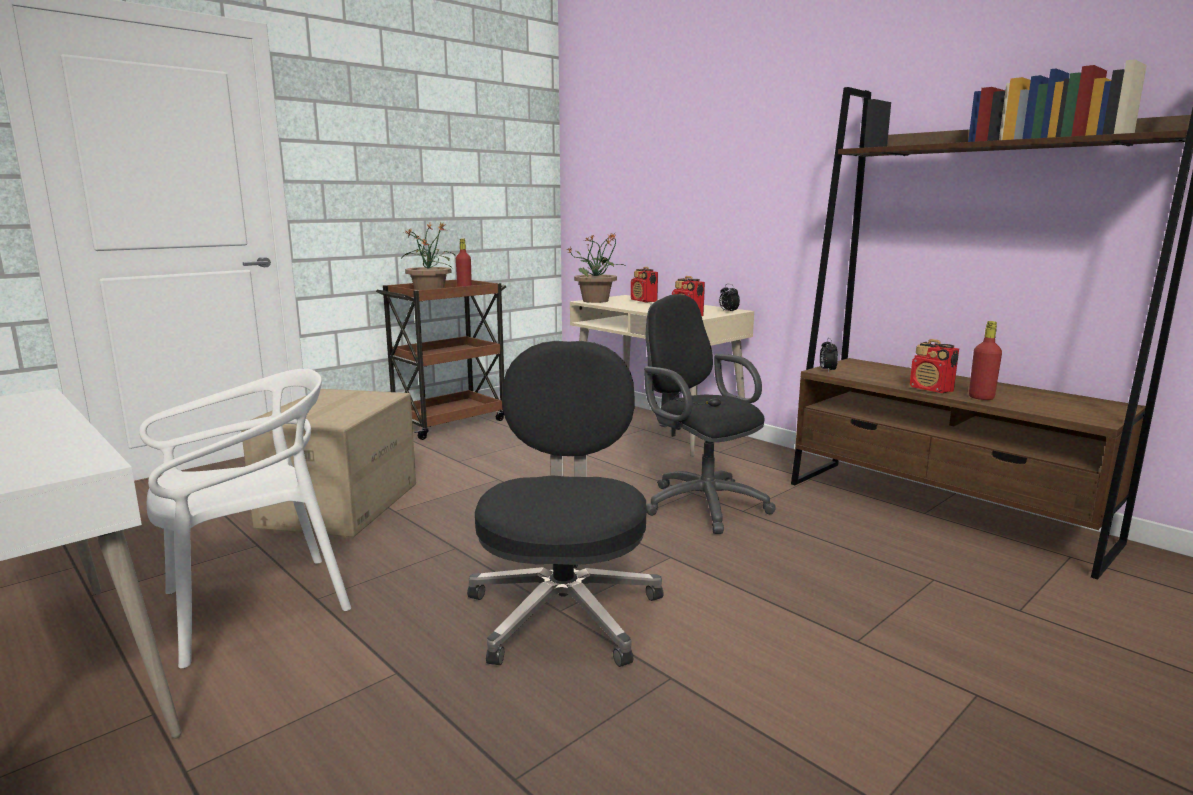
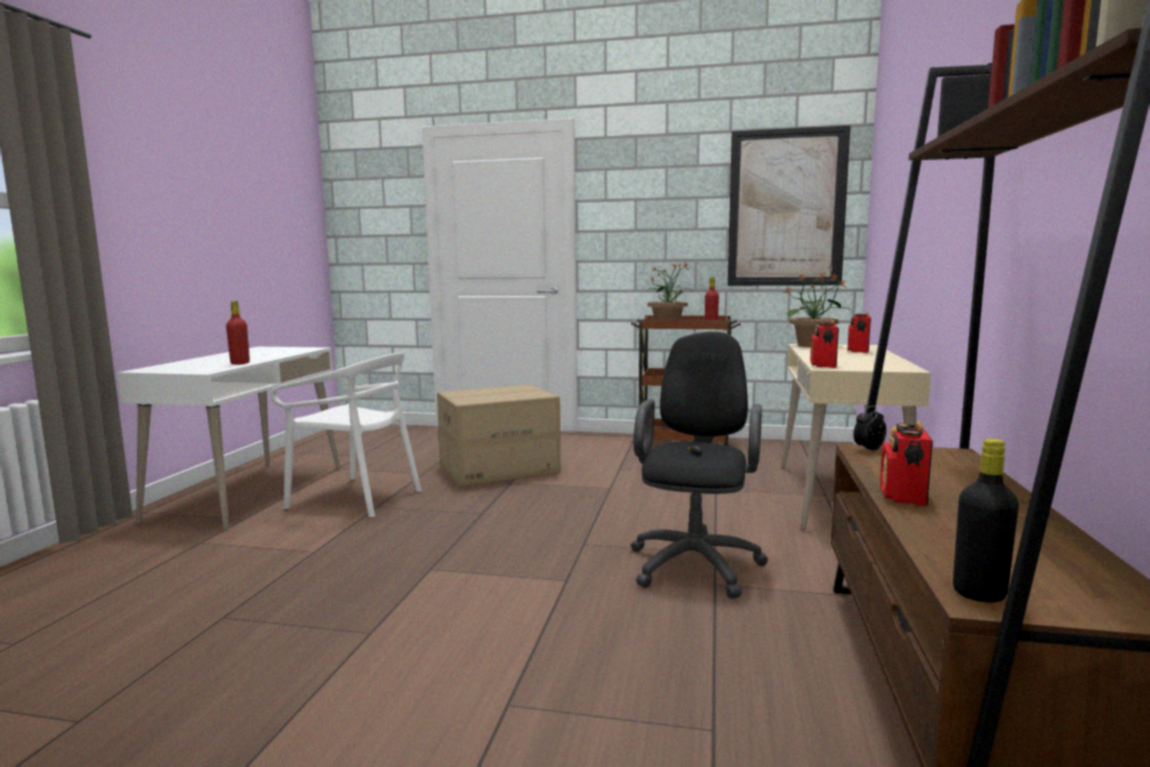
camera: 55 degrees right, 5 degrees down
(502, 166) = (786, 208): none -> picture
(564, 611) = (431, 570): black office chair -> none
(728, 311) = (890, 369): alarm clock -> none
(981, 398) = (929, 522): red bottle -> red bottle (240, 363)
(1090, 418) = (979, 593): none -> black bottle

